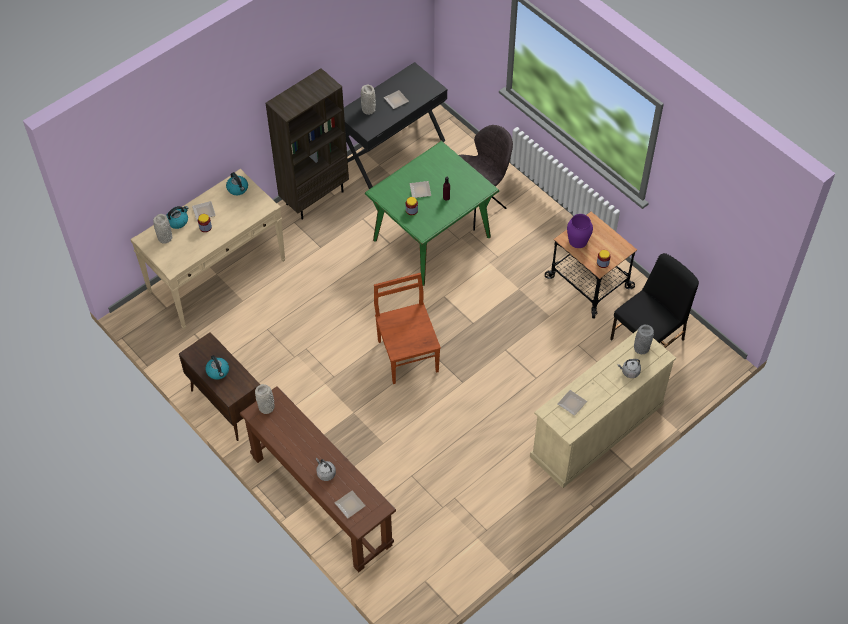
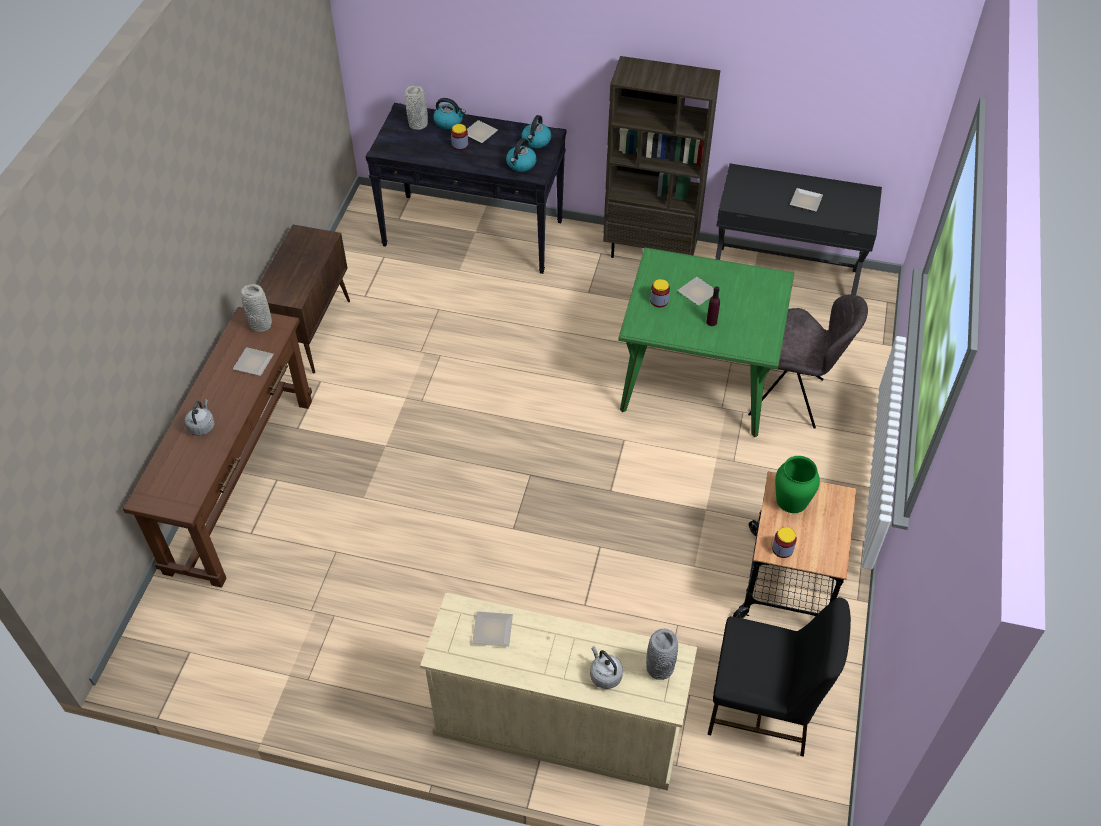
camera: 55 degrees right, 5 degrees down
(217, 275) = (474, 233): beige console table -> black console table
(218, 371) = (292, 266): kettle -> kettle (521, 164)
(349, 506) = (167, 474): plate -> plate (252, 364)
(368, 110) = (765, 187): grey vase -> none
(407, 354) = (509, 451): brown chair -> none
(578, 240) = (792, 500): purple vase -> green vase

